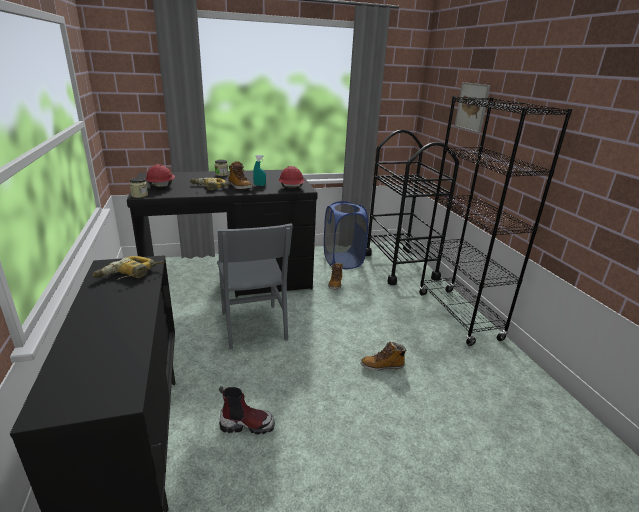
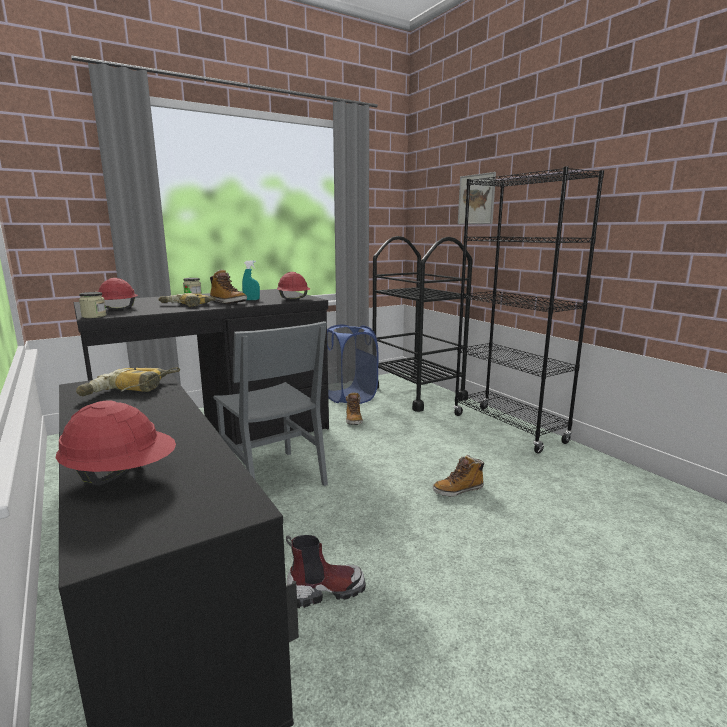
camera: 15 degrees left, 10 degrees down
(80, 356) = (122, 475): none -> red hard hat

